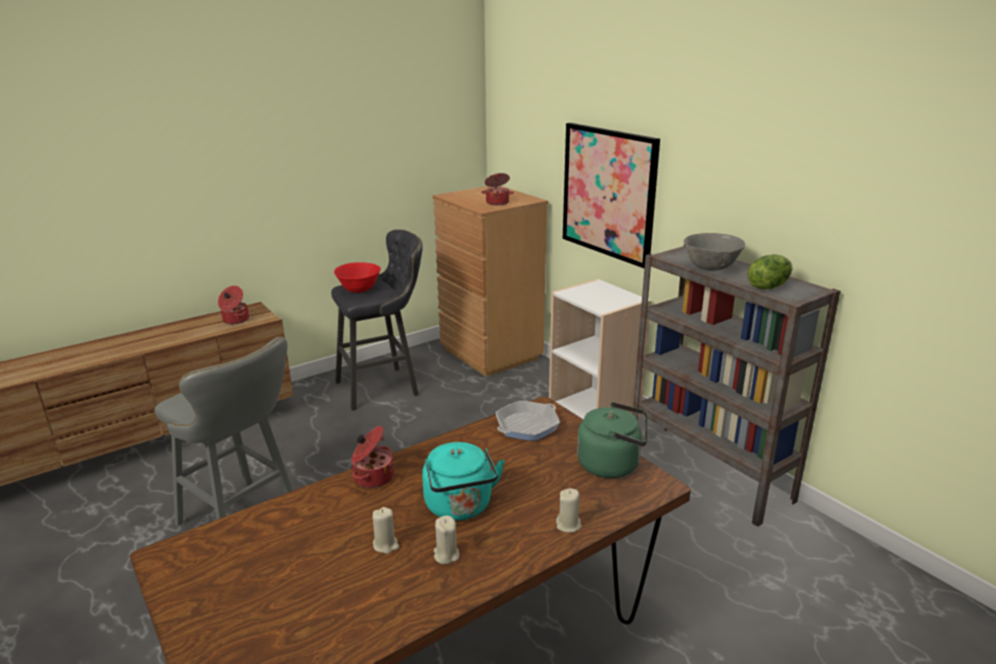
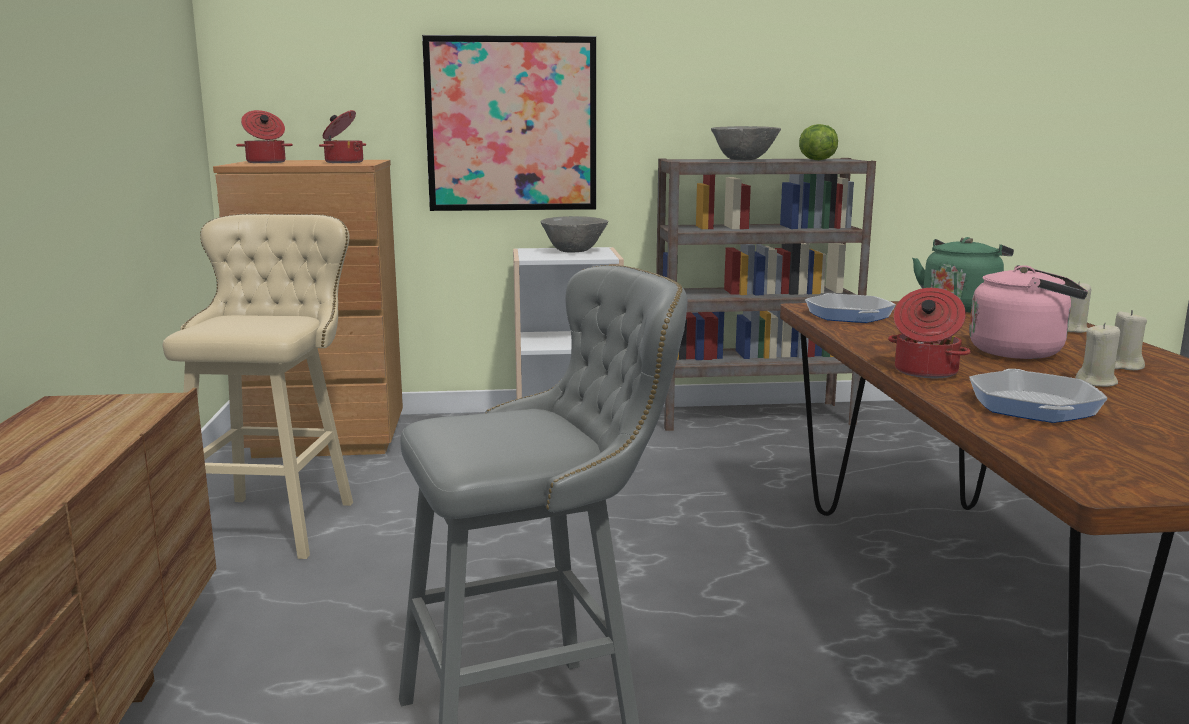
camera: 60 degrees left, 10 degrees down
(235, 320) = (91, 419): cooking pot -> cooking pot (266, 162)
(309, 523) = (1033, 406): none -> frying pan
(359, 290) = (240, 324): red bowl -> none
(386, 386) = (278, 518): black stool -> beige stool
(460, 507) = (1022, 352): turquoise kettle -> pink kettle
(608, 296) = (574, 252): none -> grey bowl

